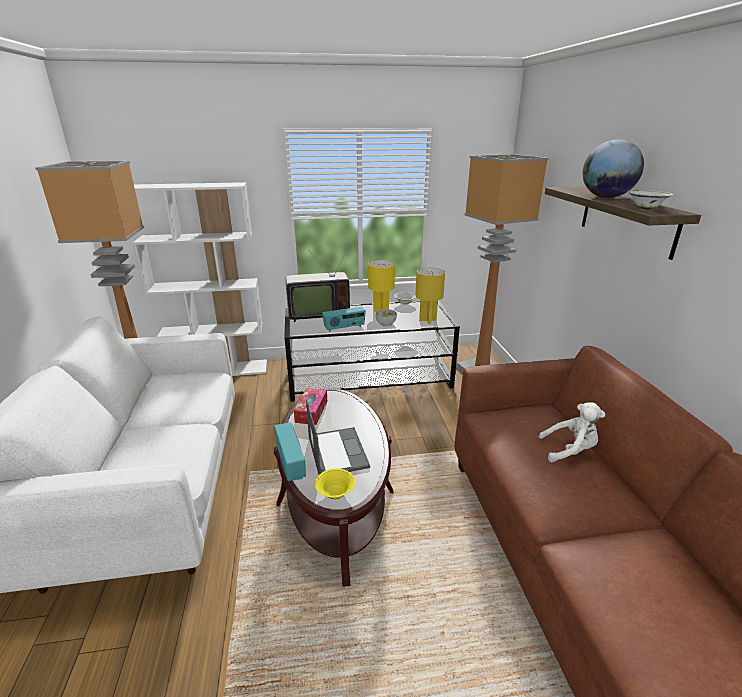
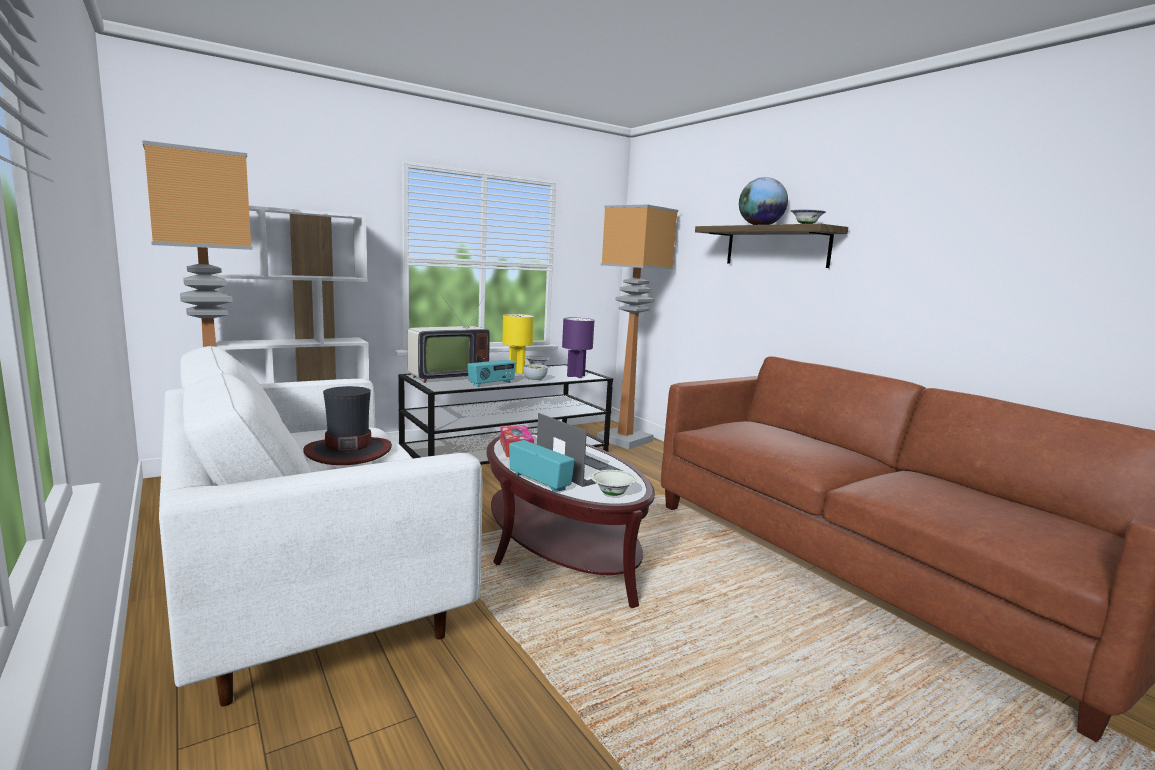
camera: 25 degrees left, 15 degrees down
(177, 406) = (348, 451): none -> hat
(335, 494) = (612, 494): yellow bowl -> white bowl
(427, 320) = (575, 376): yellow table lamp -> purple table lamp
(569, 450) = (795, 437): white plush toy -> none

